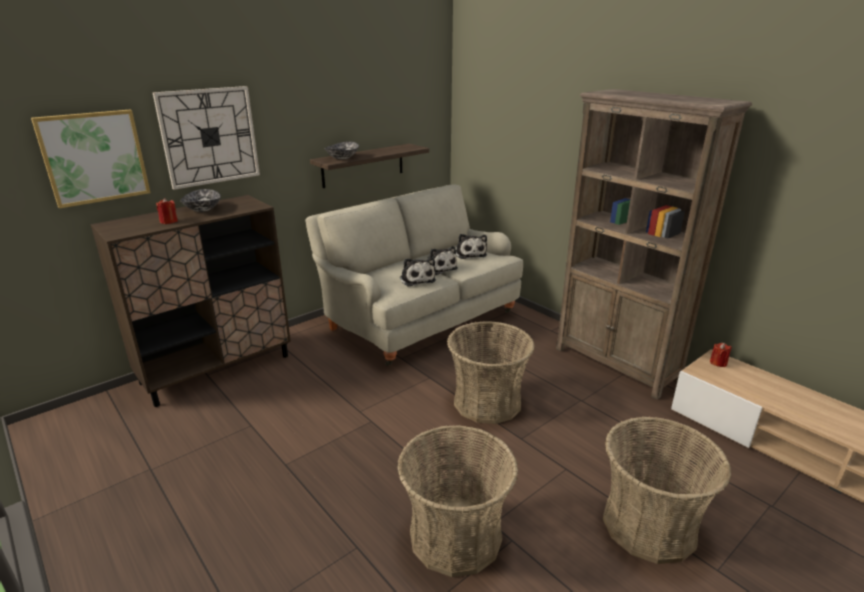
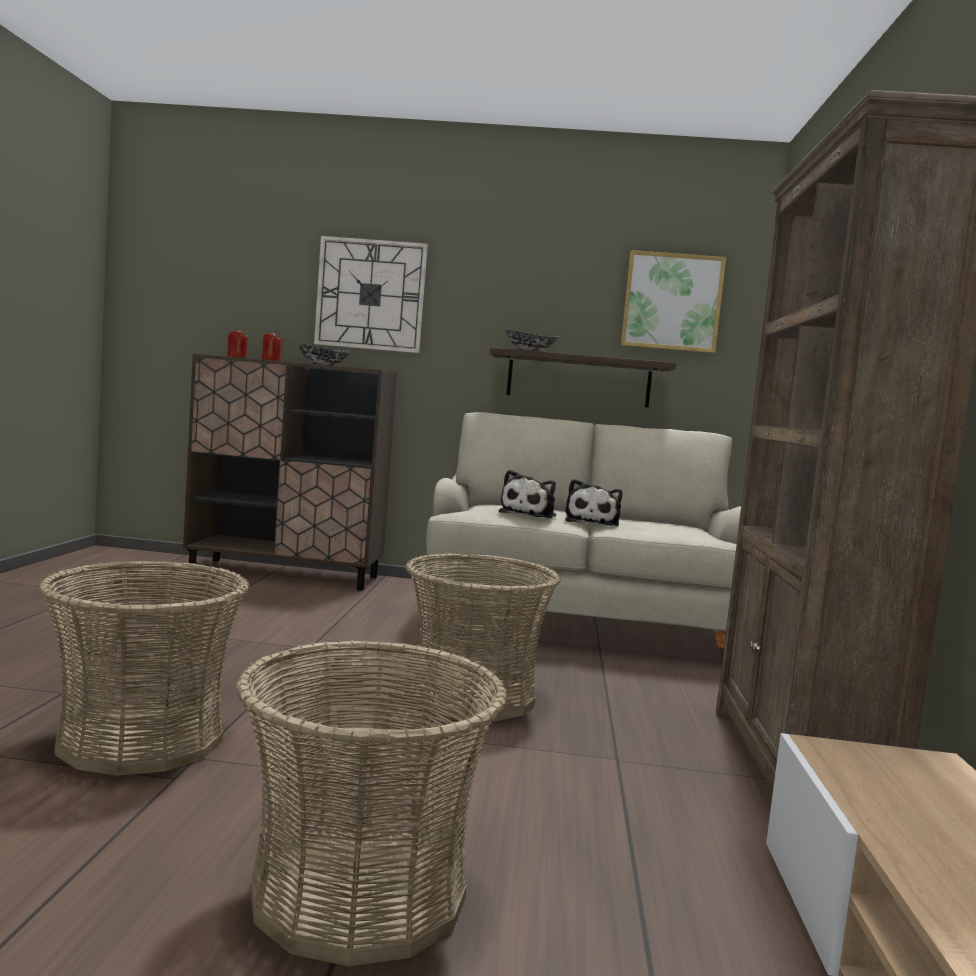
camera: 45 degrees right, 20 degrees down
(94, 157) = (249, 292): picture -> picture (672, 302)
(470, 254) = (674, 527): plush toy -> none
(718, 363) = (917, 765): red candle -> red candle (237, 357)

